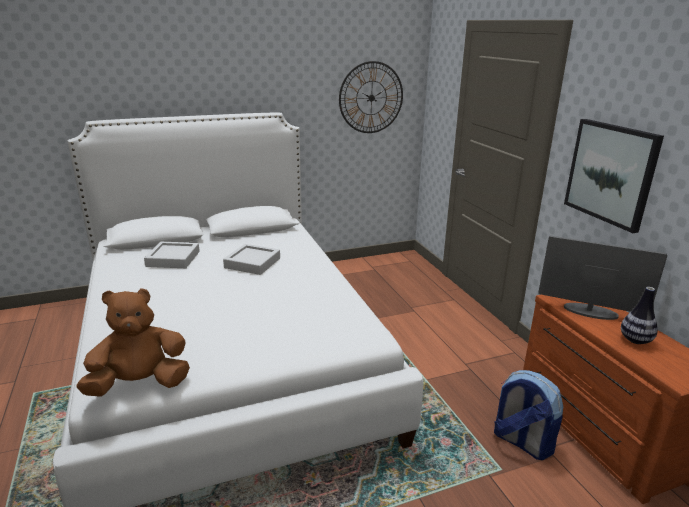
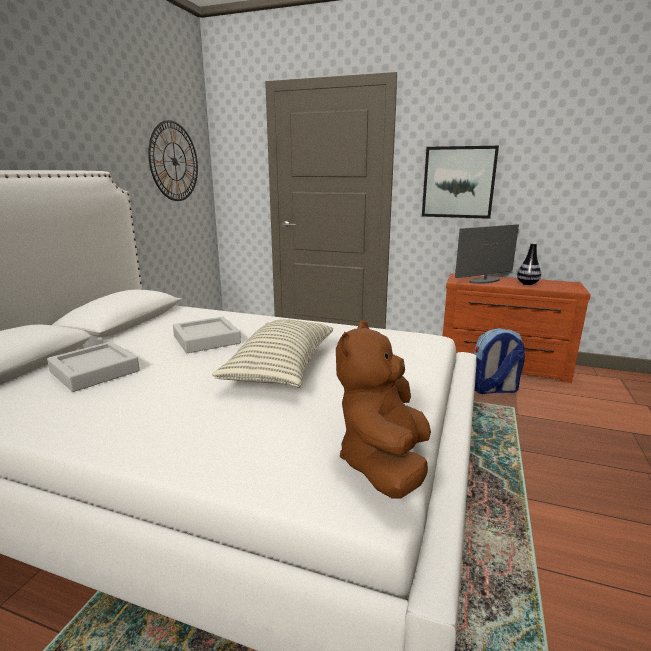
camera: 50 degrees left, 5 degrees down
(236, 304) = (281, 369): none -> pillow

